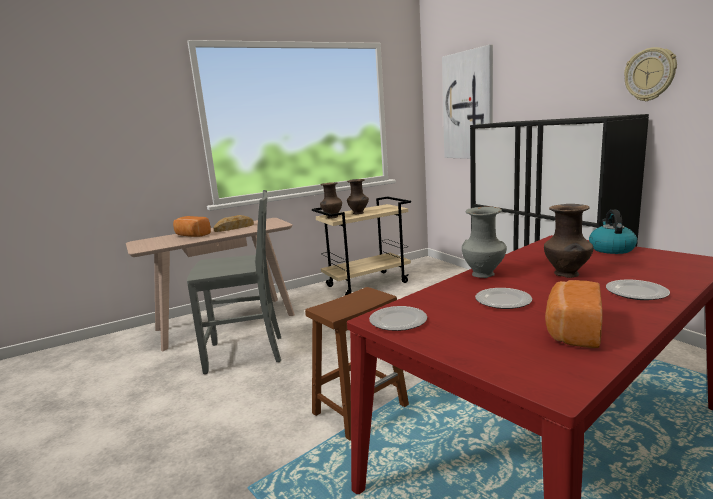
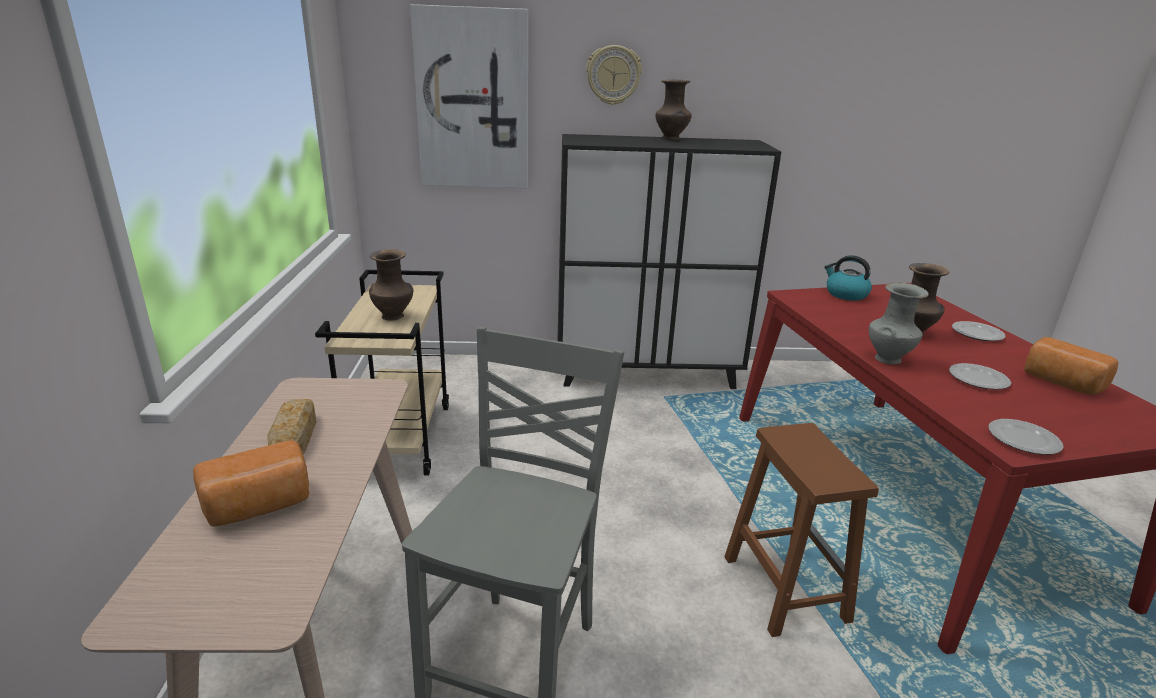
camera: 65 degrees left, 10 degrees up
(332, 217) = (373, 339): brown vase -> brown vase (671, 139)
(650, 74) = (758, 96): wall clock -> wall clock (613, 75)

